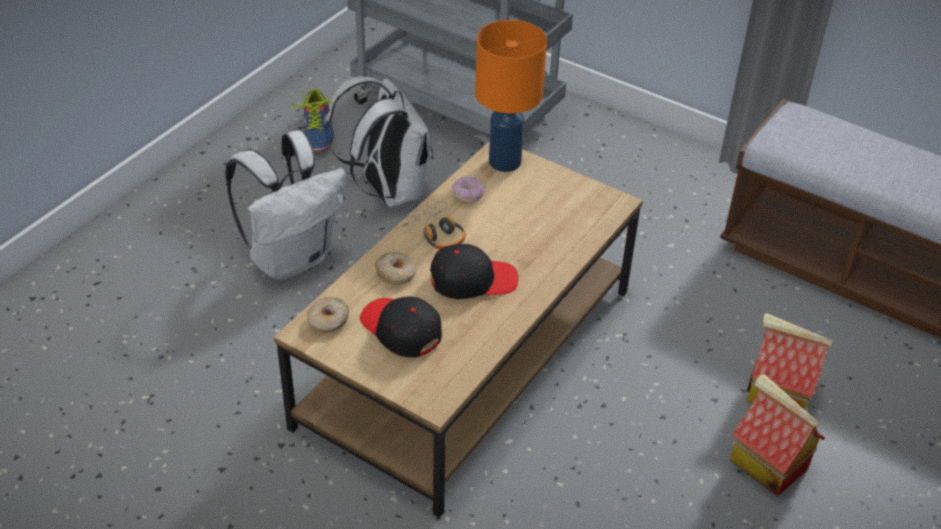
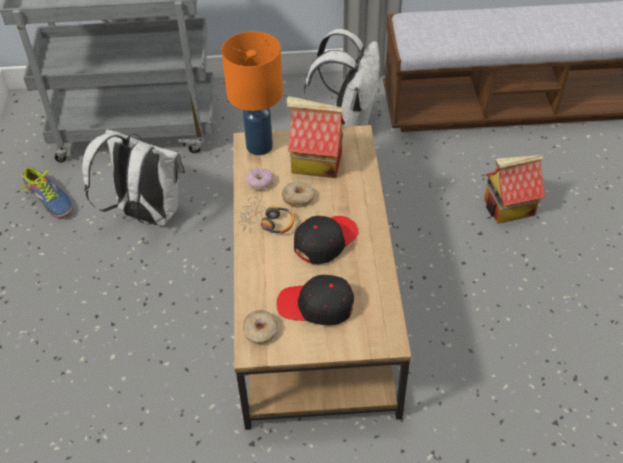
camera: 35 degrees left, 5 degrees up
(292, 258) = (124, 304): white backpack -> white backpack (348, 122)
(396, 273) = (270, 268): donut -> donut (298, 198)
(767, 464) = (543, 255): toy house -> toy house (315, 163)

